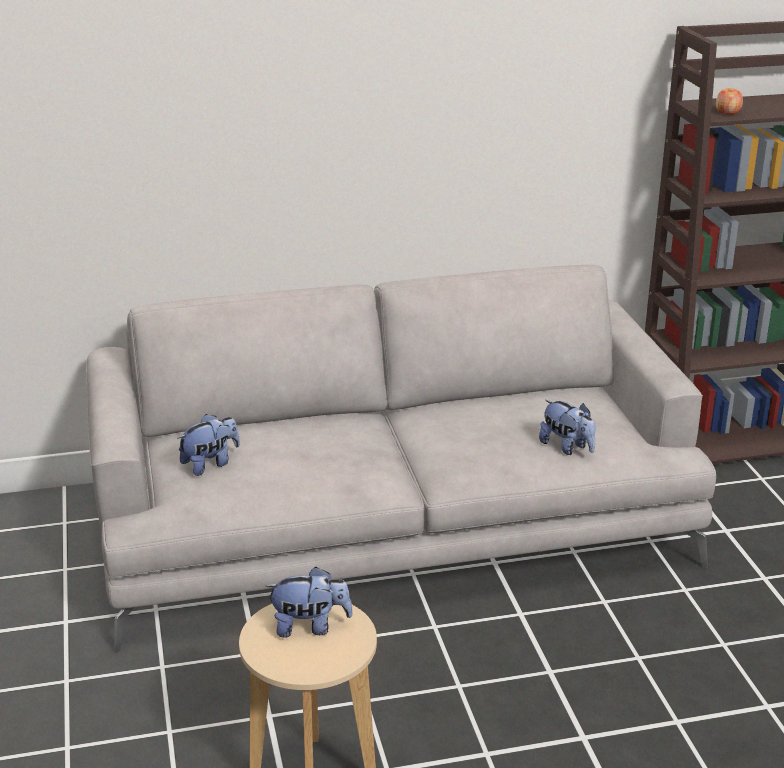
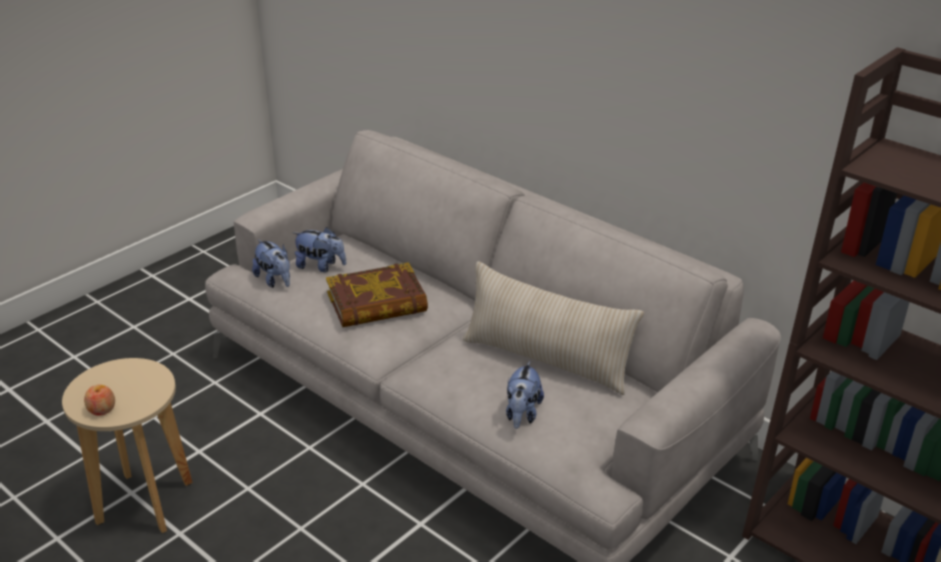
camera: 55 degrees right, 5 degrees up
(310, 626) = (132, 386): plush toy -> plush toy (275, 280)
(320, 455) = (377, 303): none -> book
(507, 411) = (547, 360): none -> beige pillow
(727, 112) = (893, 170): apple -> apple (102, 409)

